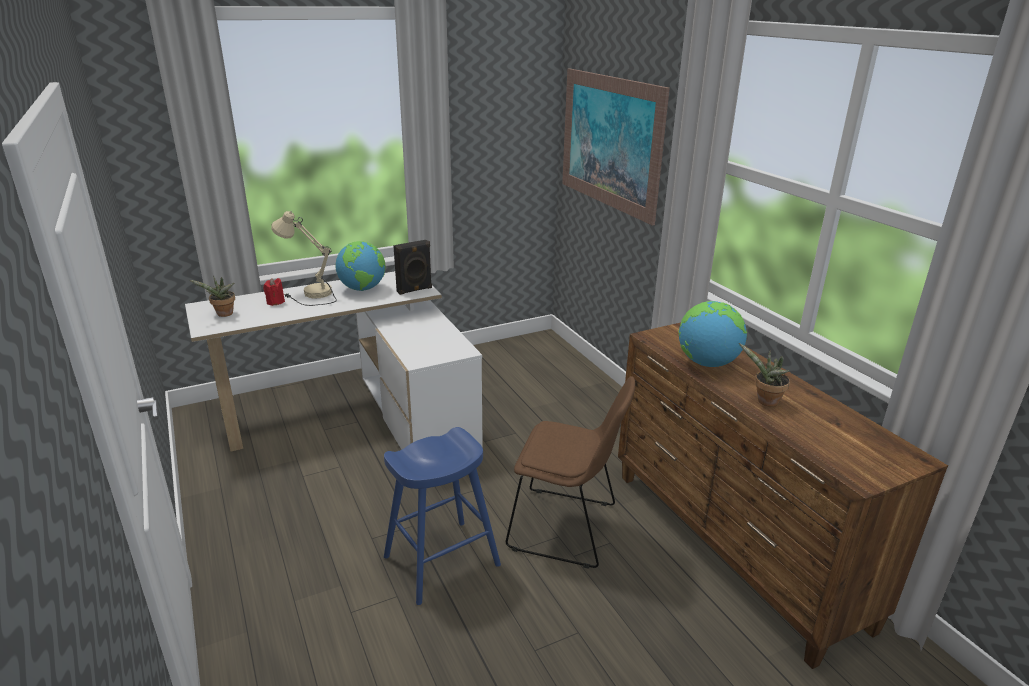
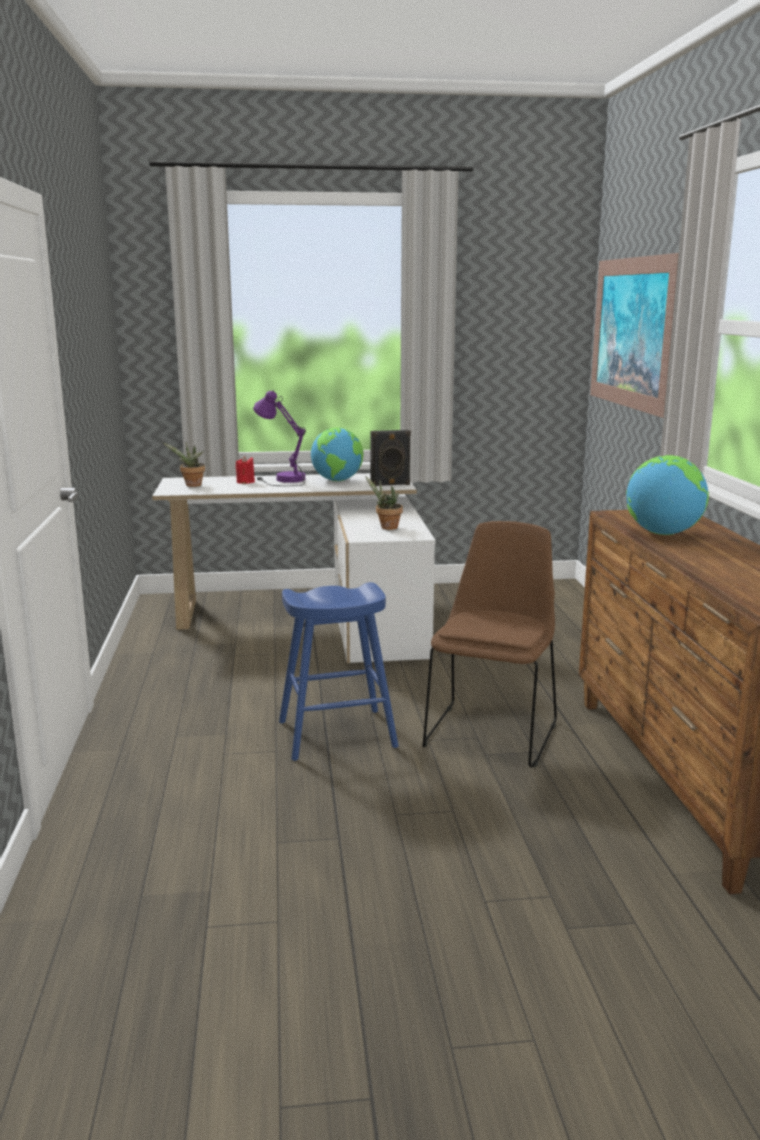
camera: 20 degrees right, 10 degrees down
(309, 295) = (280, 481): beige table lamp -> purple table lamp
(567, 528) = (491, 732): brown chair -> brown chair turned 105 degrees counterclockwise
(764, 401) = (705, 560): potted plant -> potted plant (386, 527)

